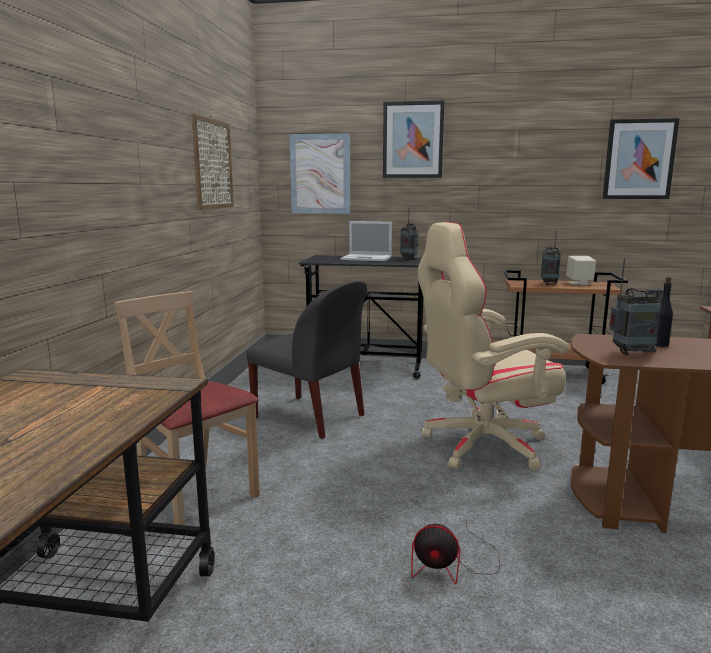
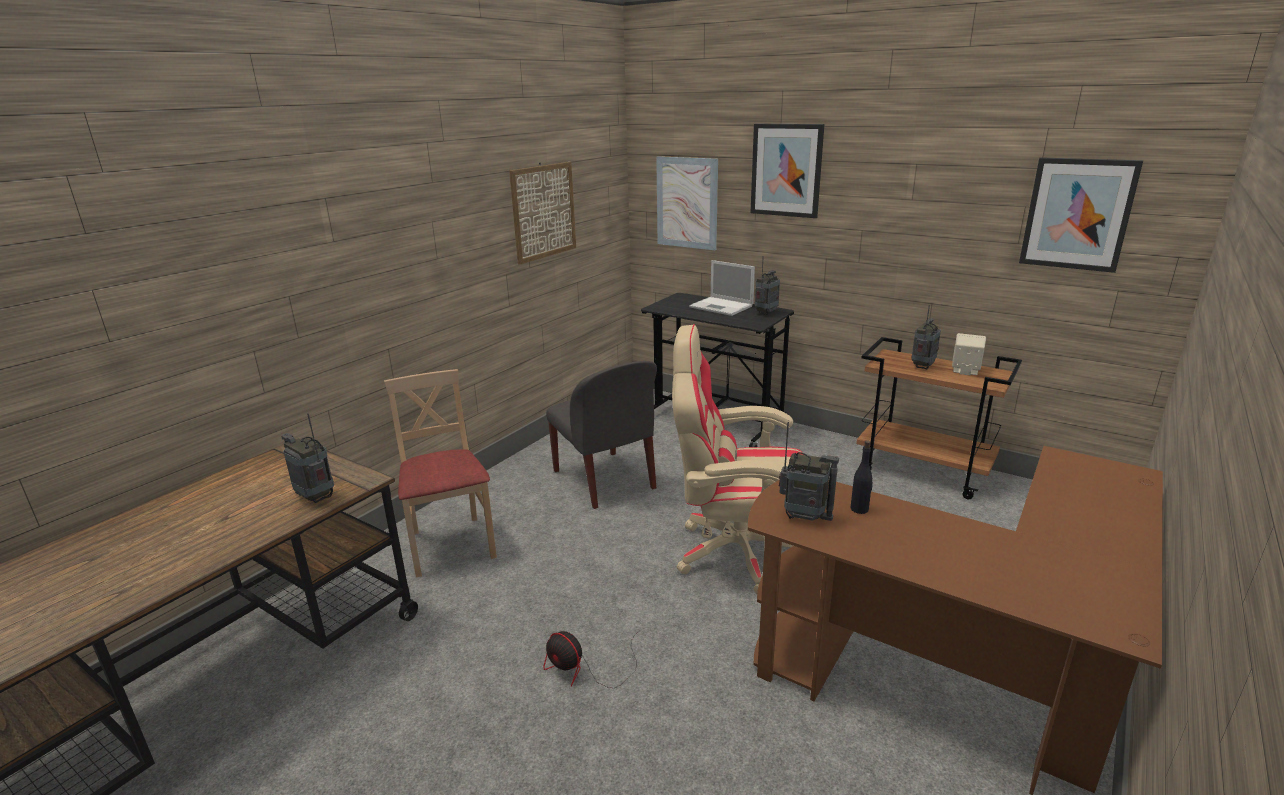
camera: 25 degrees right, 10 degrees up
(126, 405) = (316, 498): none -> radio

